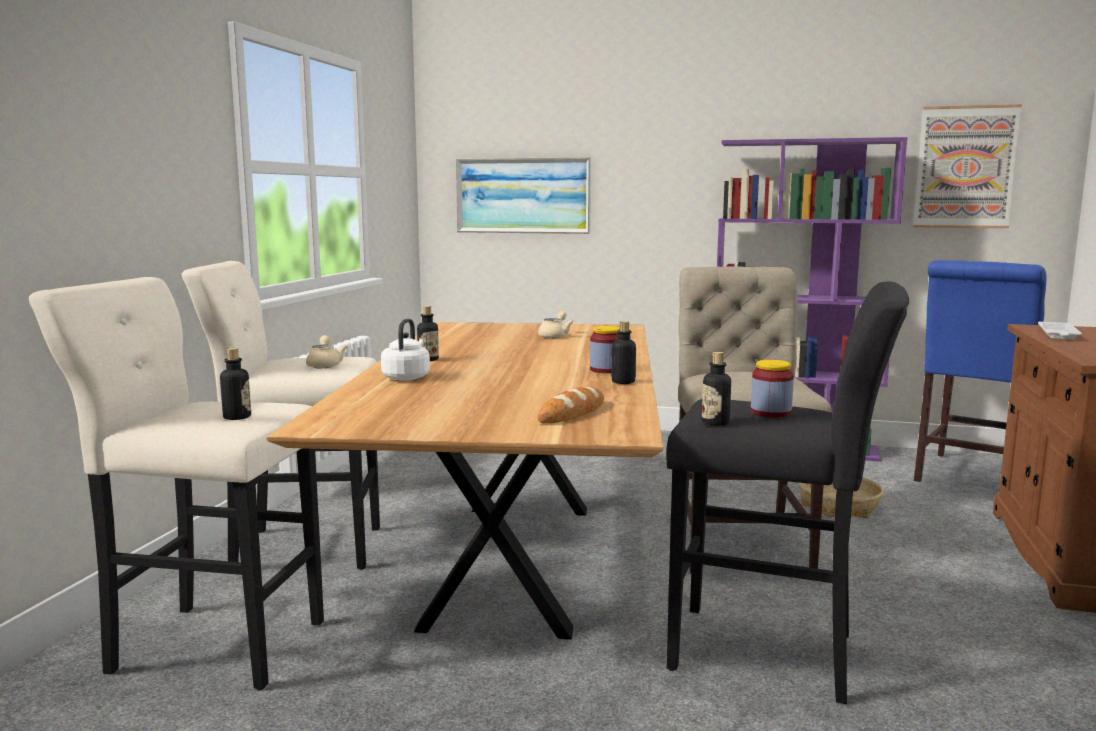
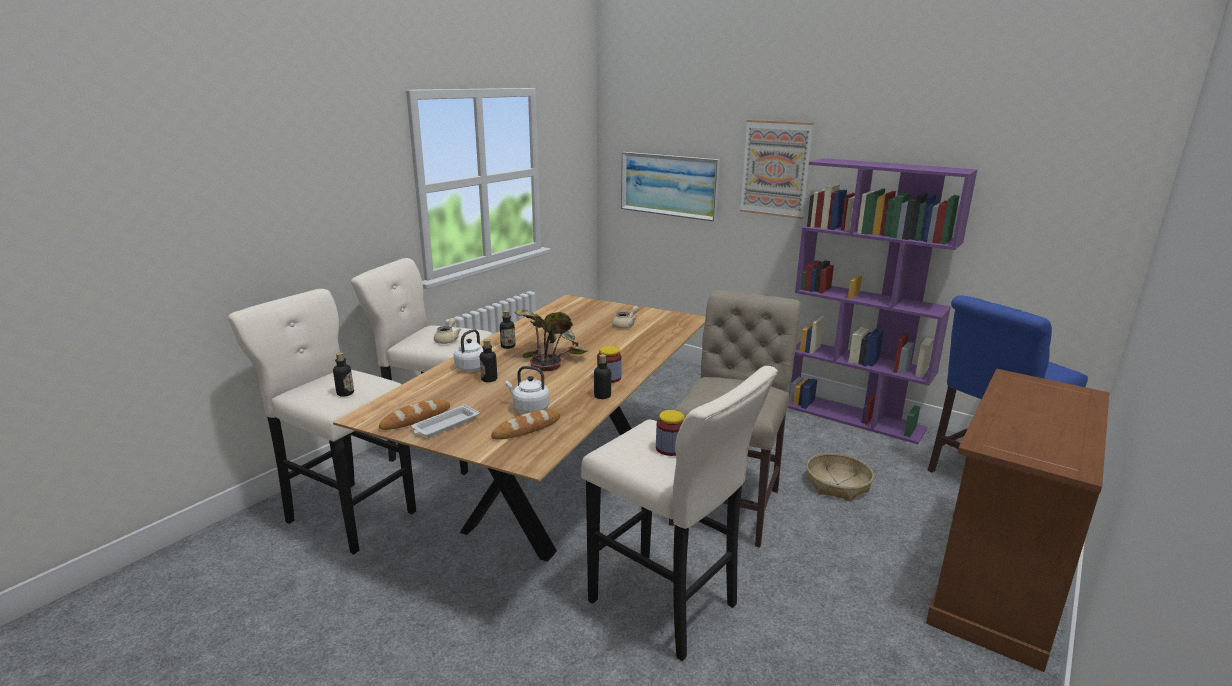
camera: 20 degrees right, 10 degrees up
(397, 421) = (415, 418): none -> bread
(501, 362) = (550, 357): none -> potted plant
(546, 398) = (529, 408): none -> white kettle
(715, 422) = (617, 453): bottle -> bottle (489, 379)
(773, 654) = (668, 607): black stool -> beige stool
(965, 167) = (1039, 199): picture -> picture (775, 168)
(1058, 335) = (1014, 394): white tray -> white tray (445, 425)

